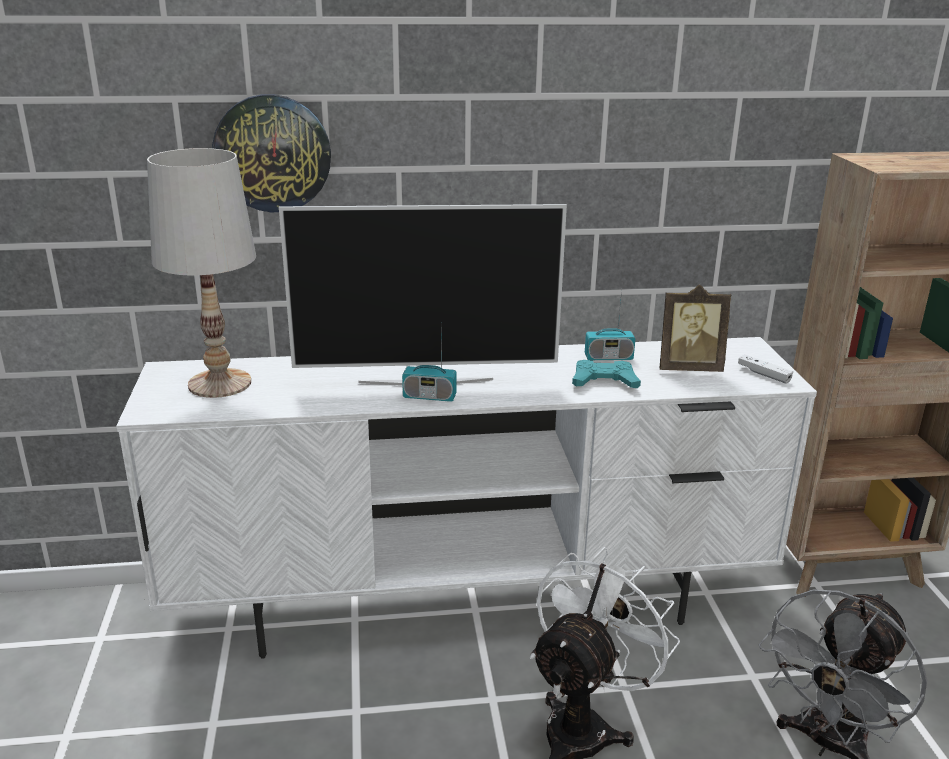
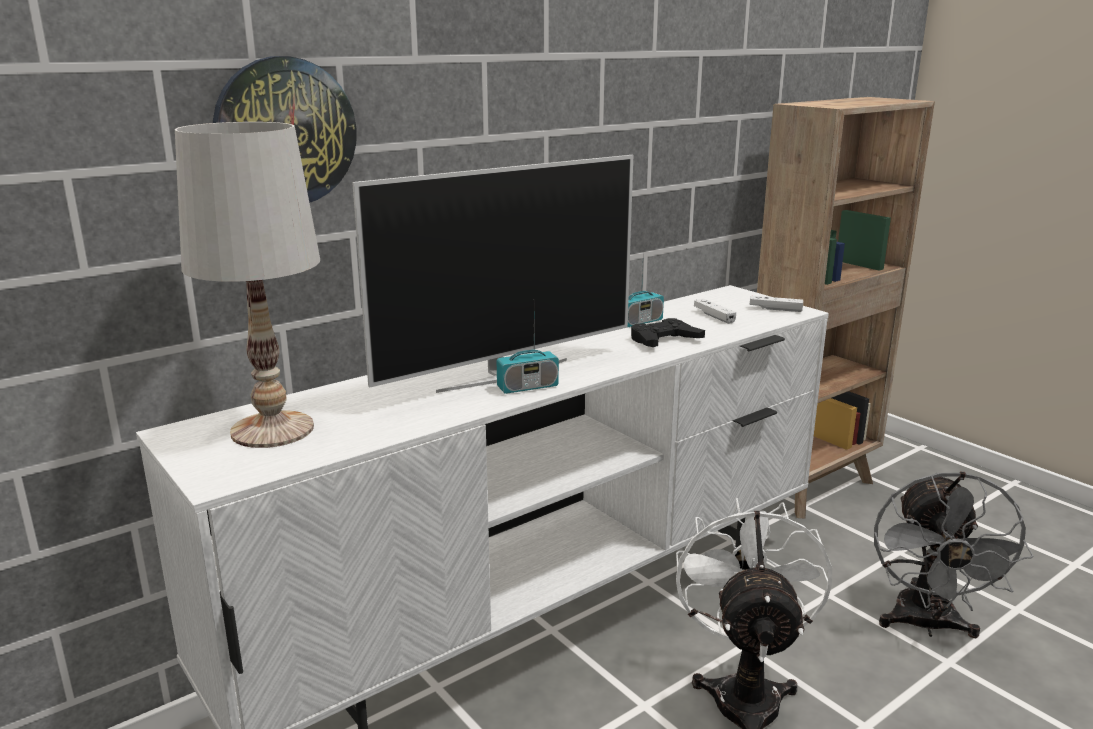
camera: 30 degrees left, 5 degrees down
(604, 381) = (664, 340): turquoise game controller -> black game controller
(688, 368) = (714, 316): picture frame -> white game controller

